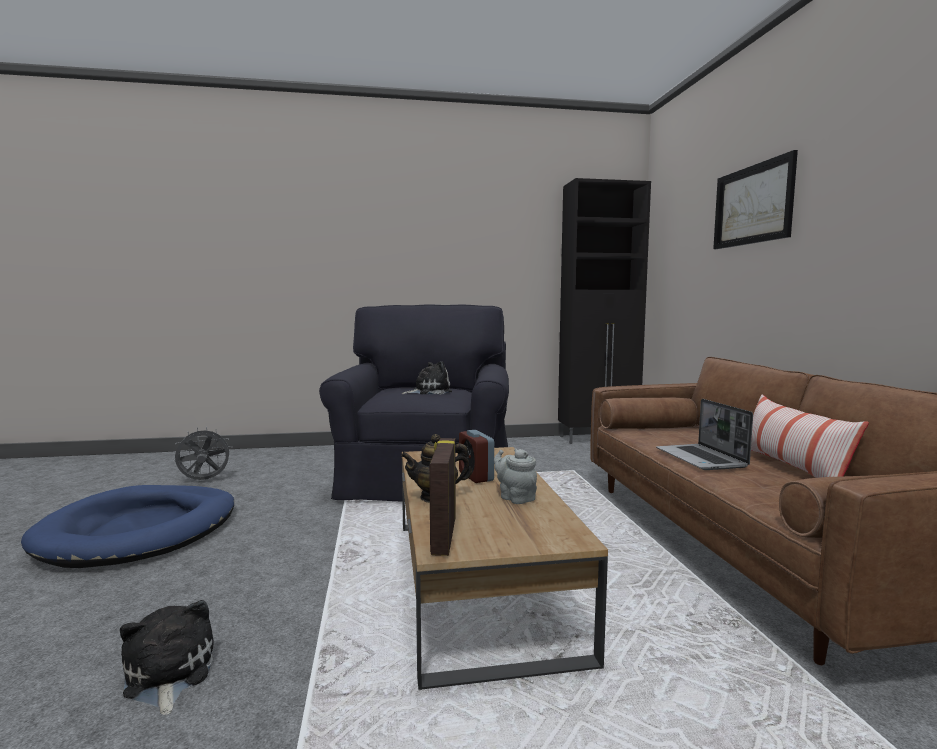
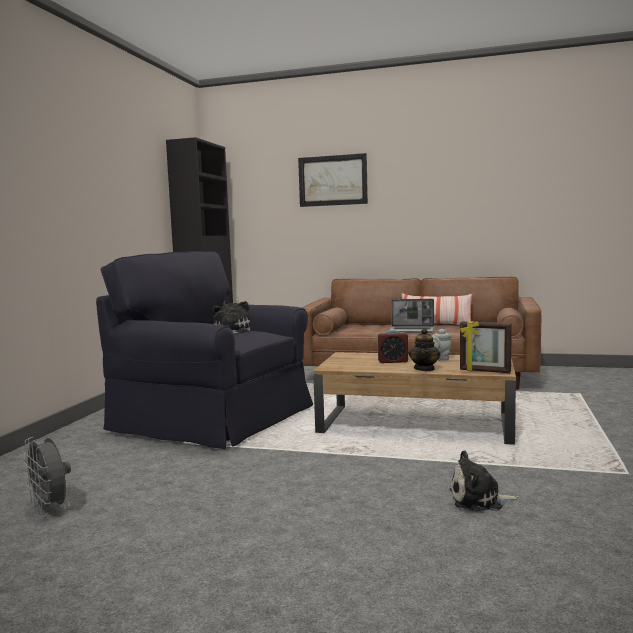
camera: 65 degrees left, 0 degrees up
(140, 530) = (190, 533): blue dog bed -> none
(204, 481) = (50, 509): grey fan -> grey fan turned 45 degrees counterclockwise

